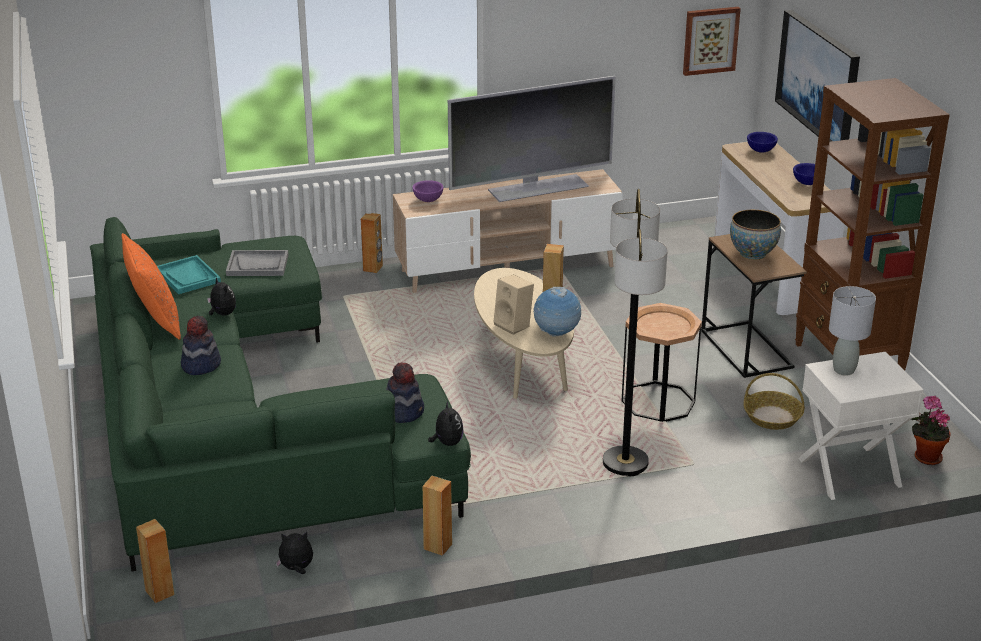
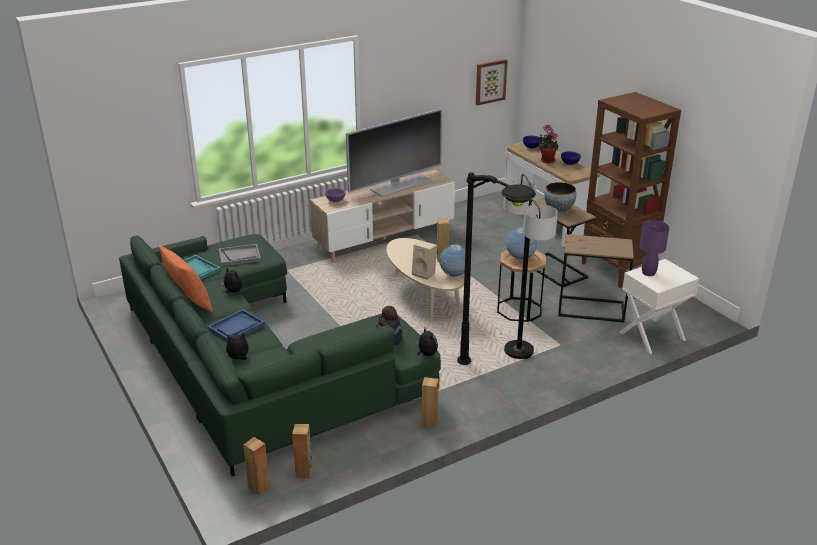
camera: 15 degrees left, 0 degrees up
(200, 365) = (236, 327): hat -> blue tray
(296, 569) = (344, 454): plush toy -> plush toy (238, 358)
(373, 268) = (298, 250): brown speaker -> brown speaker (304, 472)
(561, 504) = (492, 383): none -> black floor lamp
(661, 322) = (520, 258): none -> globe
(772, 417) = (590, 309): basket -> brown side table
(819, 79) = (569, 99): picture -> none
(843, 370) = (648, 273): grey table lamp -> purple table lamp
(925, 457) = (689, 320): potted plant -> potted plant (546, 160)

